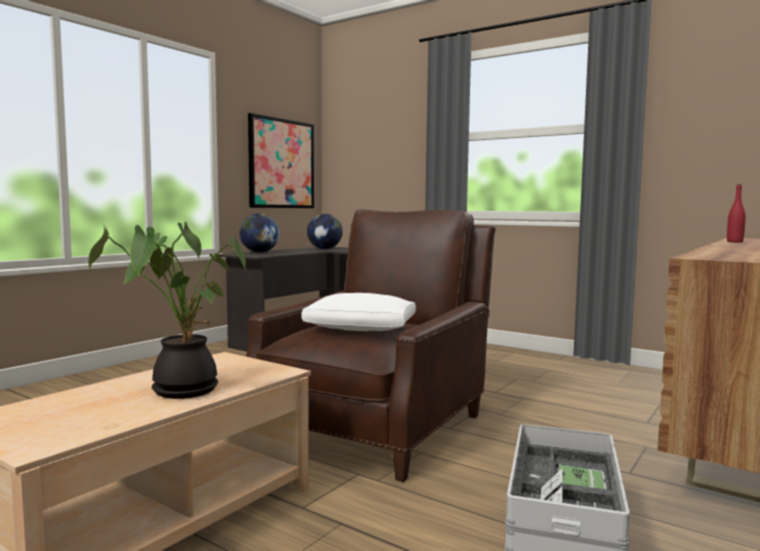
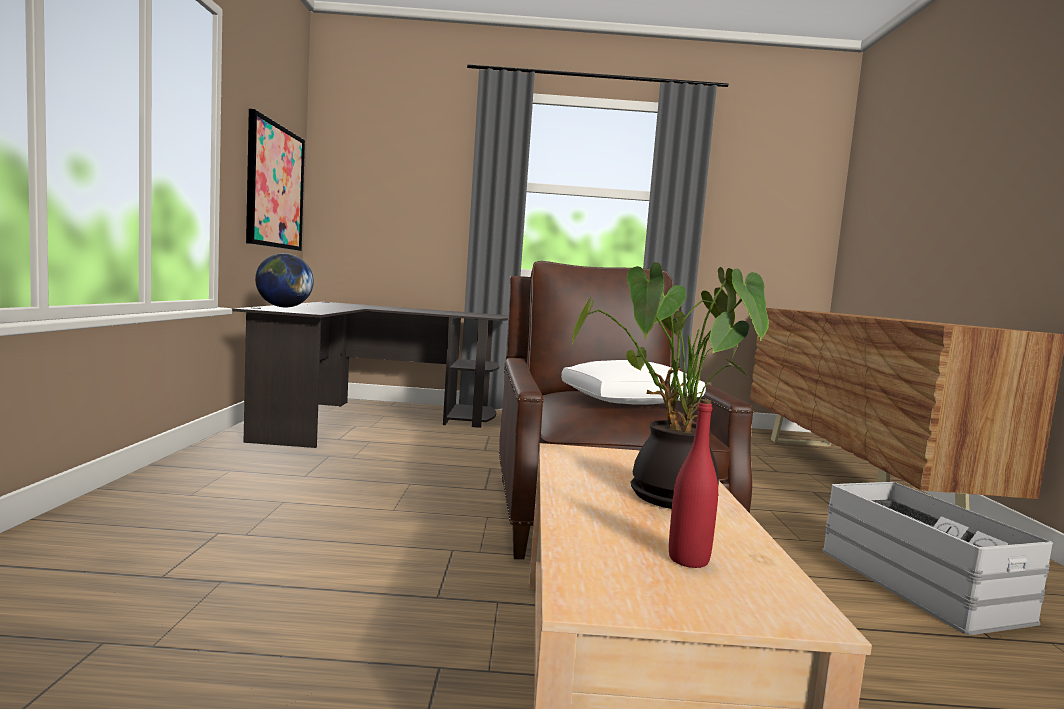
camera: 35 degrees left, 0 degrees up
(324, 249) = (341, 305): globe -> none
(734, 242) = (809, 311): red bottle -> red bottle (688, 559)

